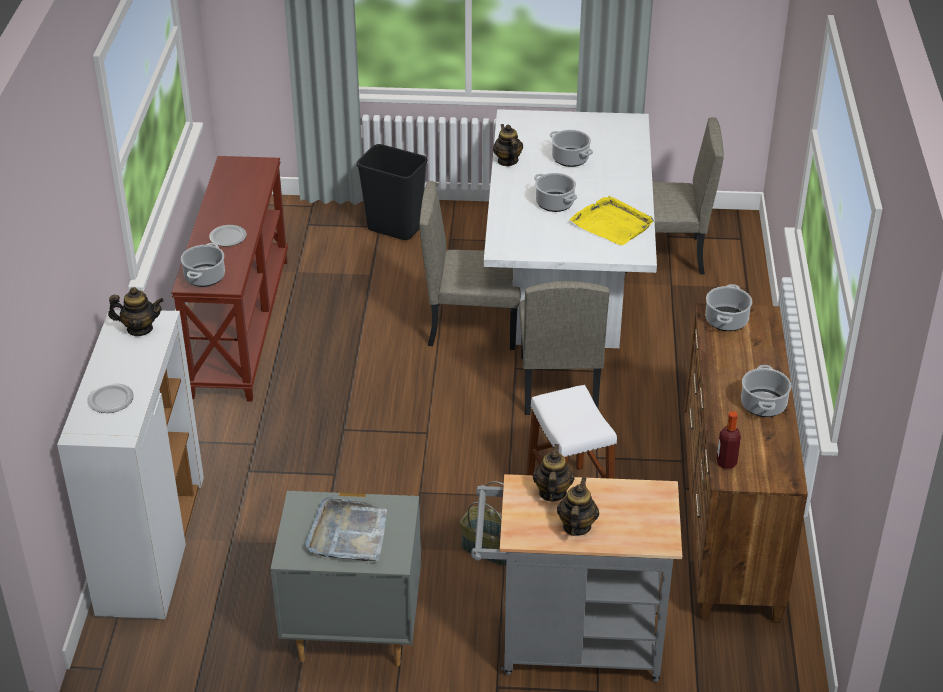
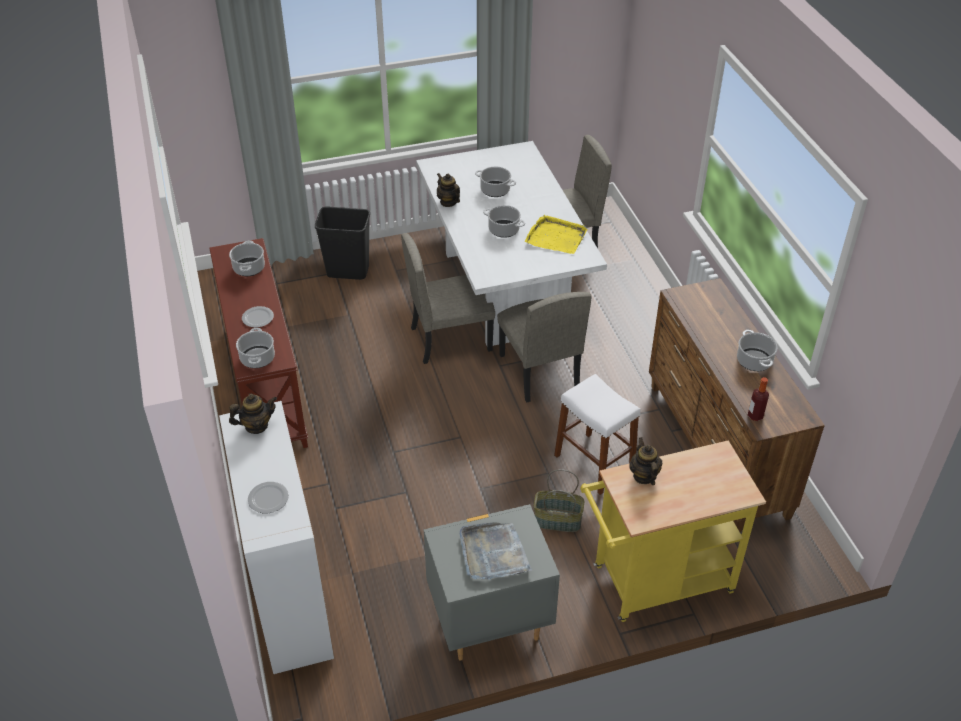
camera: 20 degrees left, 5 degrees up
(569, 645) = (655, 582): grey cart -> yellow cart
(576, 526) = (677, 499): teapot -> none
(726, 321) = (690, 299): cooking pot -> cooking pot (249, 268)

